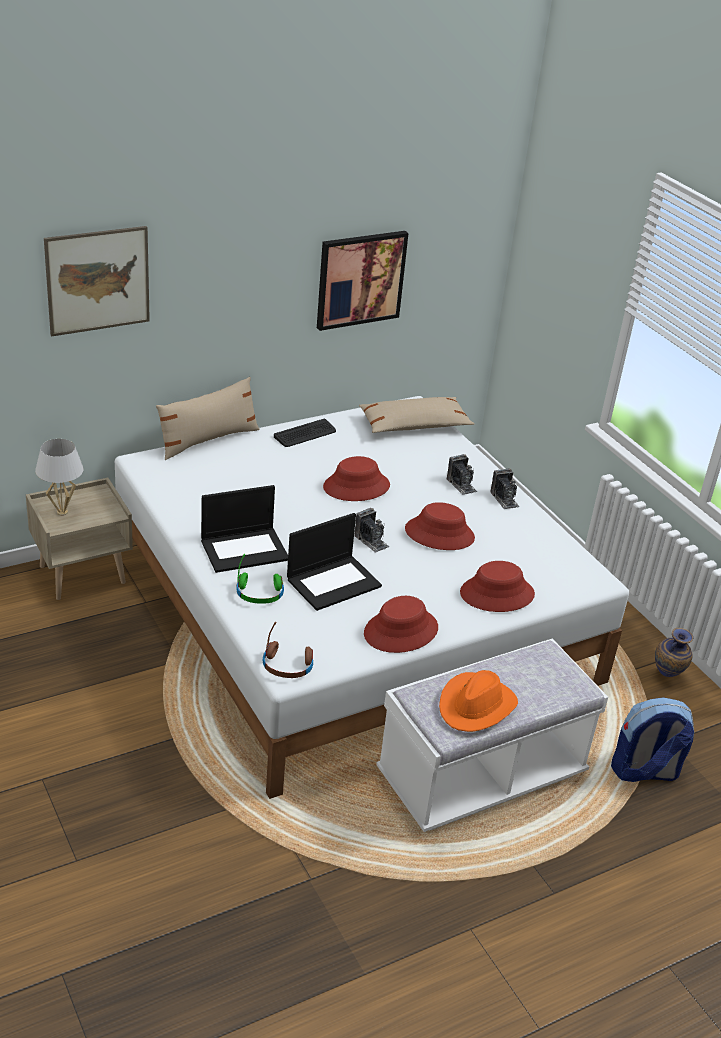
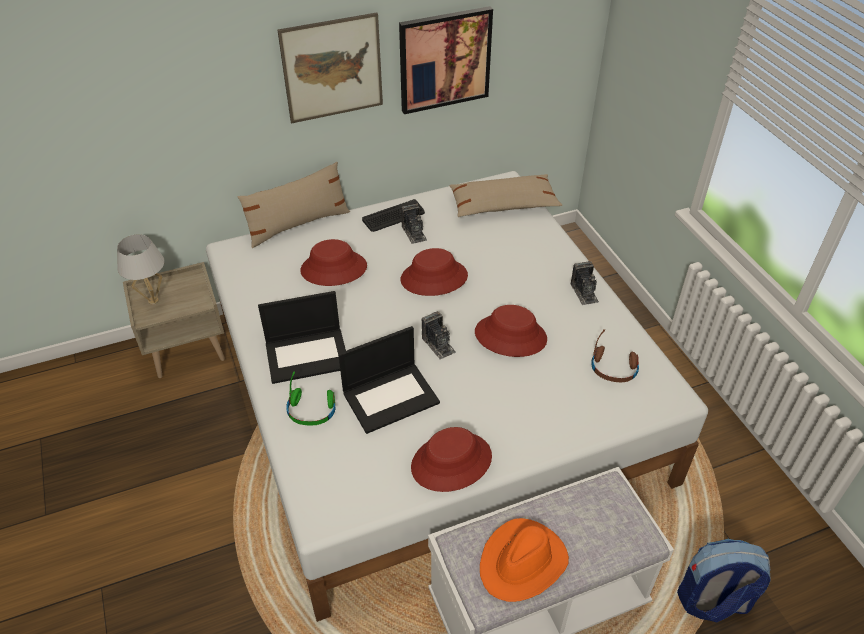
camera: 10 degrees right, 10 degrees up
(98, 280) = (154, 76): picture -> picture (332, 68)
(287, 666) = (322, 507): brown headphones -> brown headphones (613, 369)
(461, 485) = (541, 275): camera -> camera (414, 233)
(497, 594) = (562, 414): red hat -> red hat (333, 269)
(667, 677) = (746, 479): vase -> none

